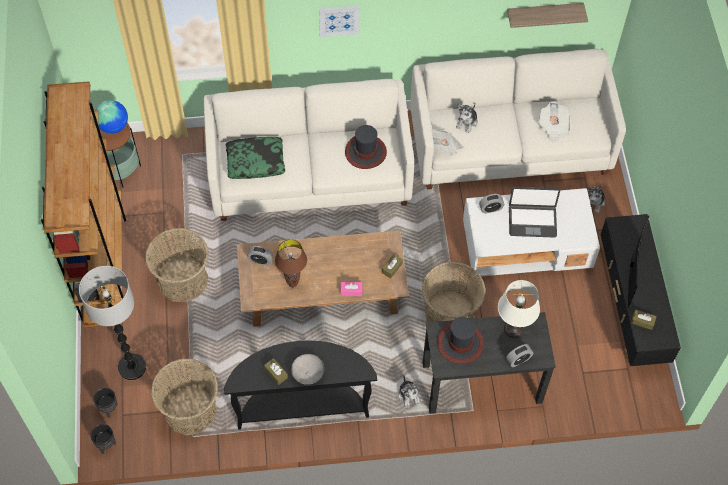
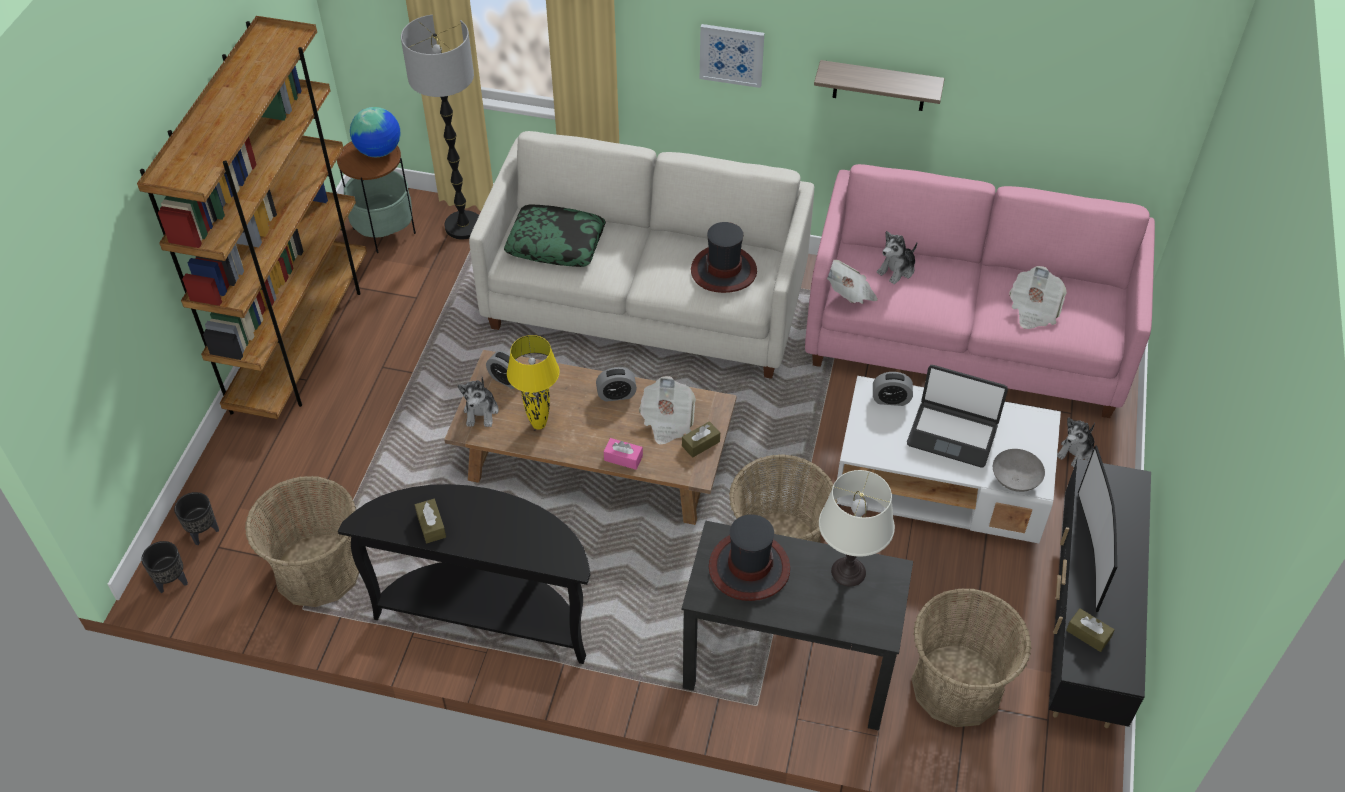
camera: 20 degrees right, 10 degrees down
(132, 367) = (266, 485): floor lamp -> floor lamp (463, 226)
(182, 280) = (398, 390): basket -> basket (957, 685)
(293, 284) = (539, 425): brown table lamp -> yellow table lamp
(307, 374) = (479, 541): grey bowl -> grey bowl (1014, 480)
(367, 259) = (667, 421): none -> newspaper
(409, 395) = (661, 650): plush toy -> plush toy (481, 412)
(509, 144) = (965, 338): white sofa -> pink sofa
(518, 360) = (838, 622): alarm clock -> alarm clock (616, 395)
(543, 14) = (1057, 121): shelf -> shelf (879, 86)
(631, 271) = (1093, 550): television -> television turned 150 degrees clockwise

